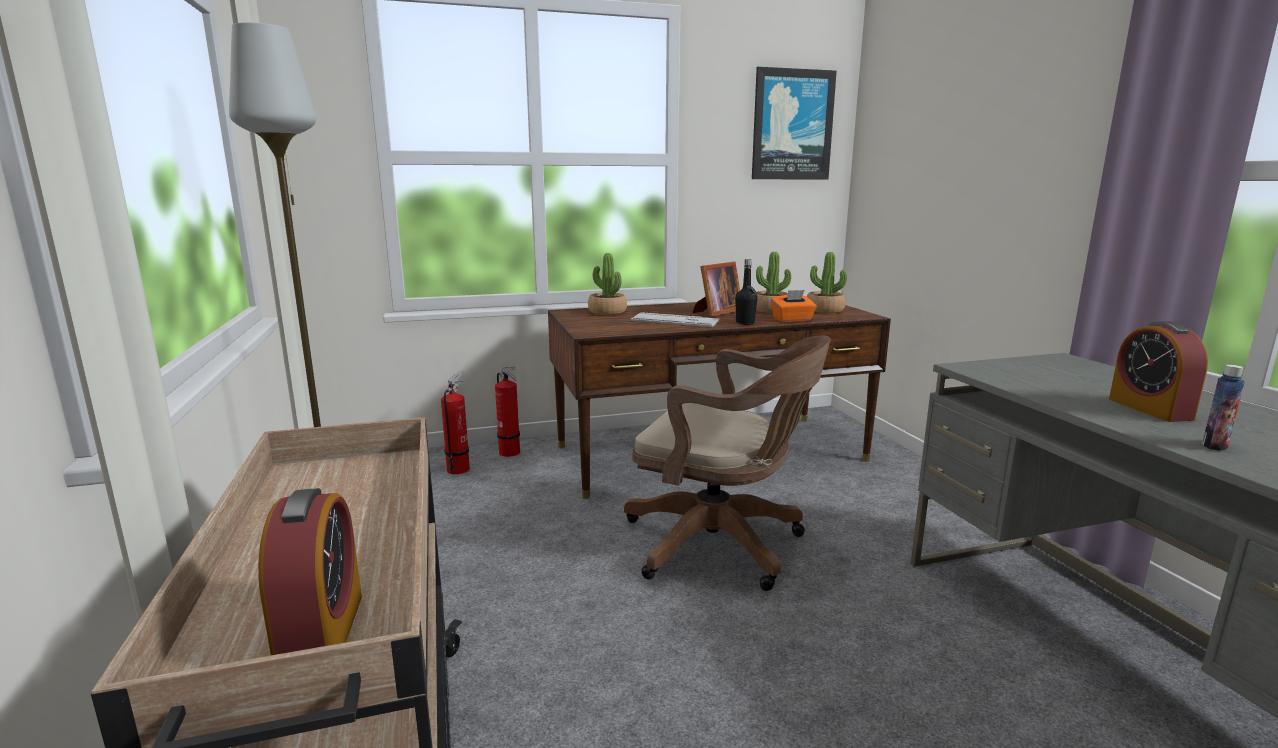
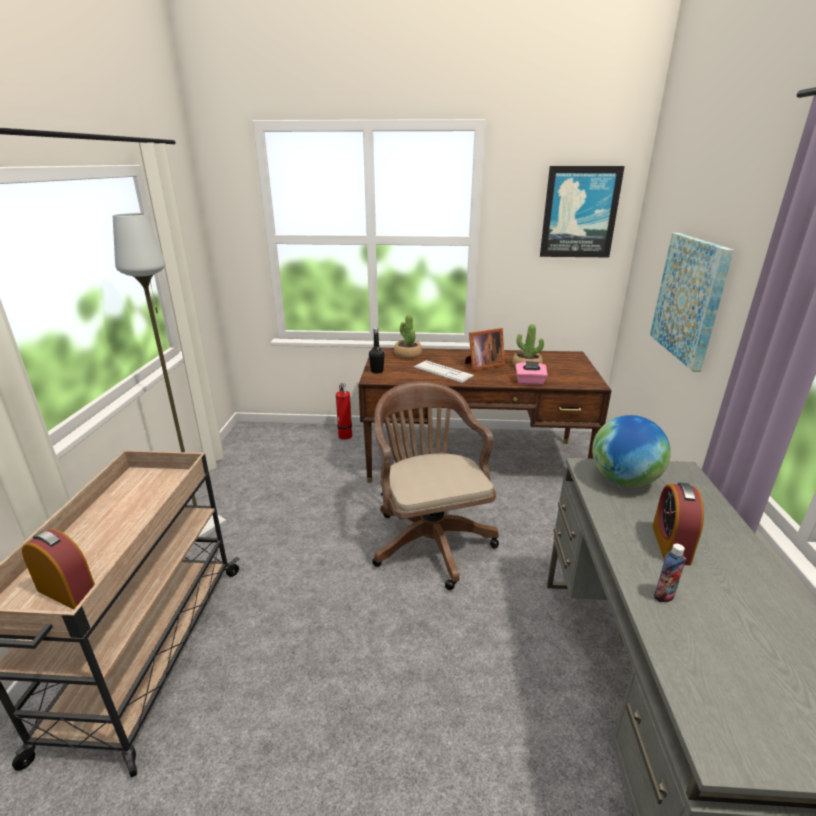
camera: 20 degrees right, 10 degrees up
(322, 633) = (67, 591): alarm clock -> alarm clock turned 75 degrees counterclockwise
(460, 468) = (309, 443): fire extinguisher -> none
(722, 545) = (429, 538): brown office chair -> brown office chair turned 150 degrees counterclockwise
(745, 323) = (490, 381): black bottle -> black bottle (377, 371)
(792, 320) = (529, 382): orange tissue box -> pink tissue box
(824, 310) = (568, 372): potted plant -> none
(971, 191) = (689, 298): none -> picture
(1023, 372) = (624, 481): none -> globe

